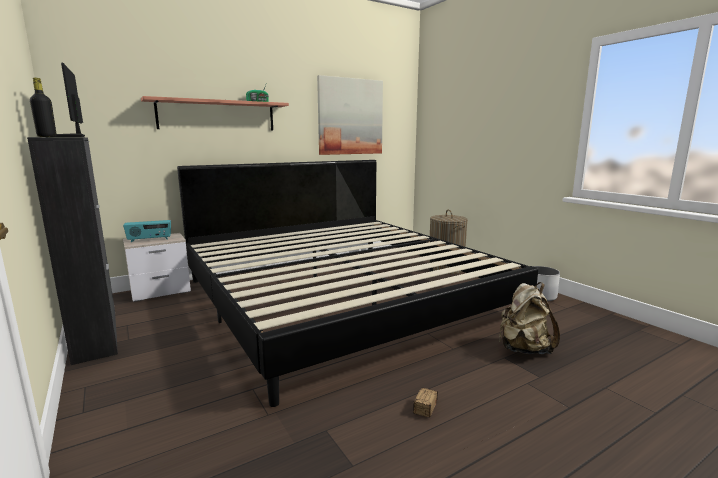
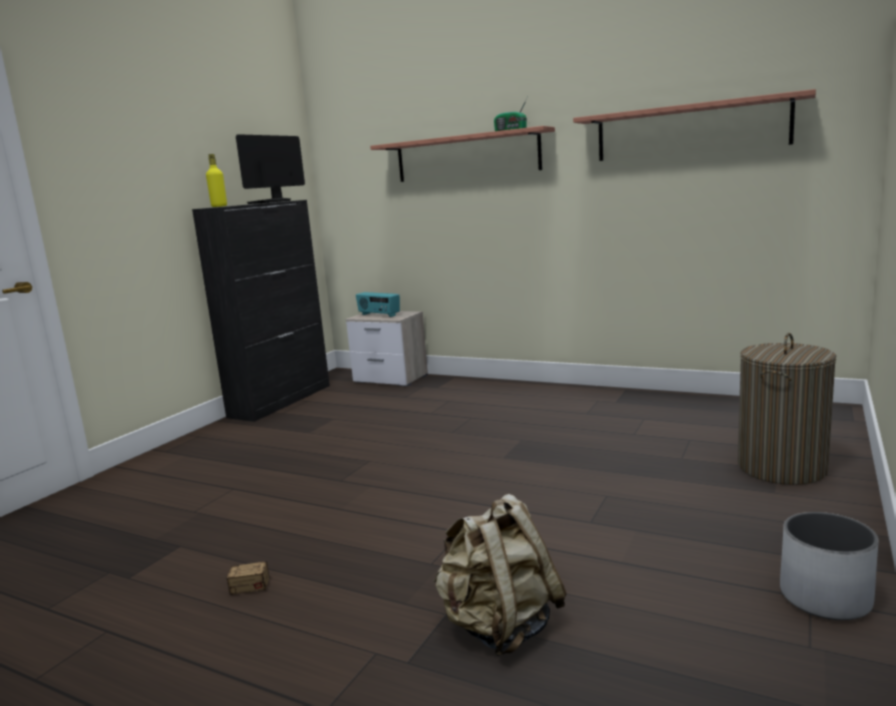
camera: 60 degrees right, 0 degrees up
(47, 136) = (219, 206): black bottle -> yellow bottle
(341, 297) = (503, 445): bed -> none
(350, 117) = (690, 130): picture -> shelf

